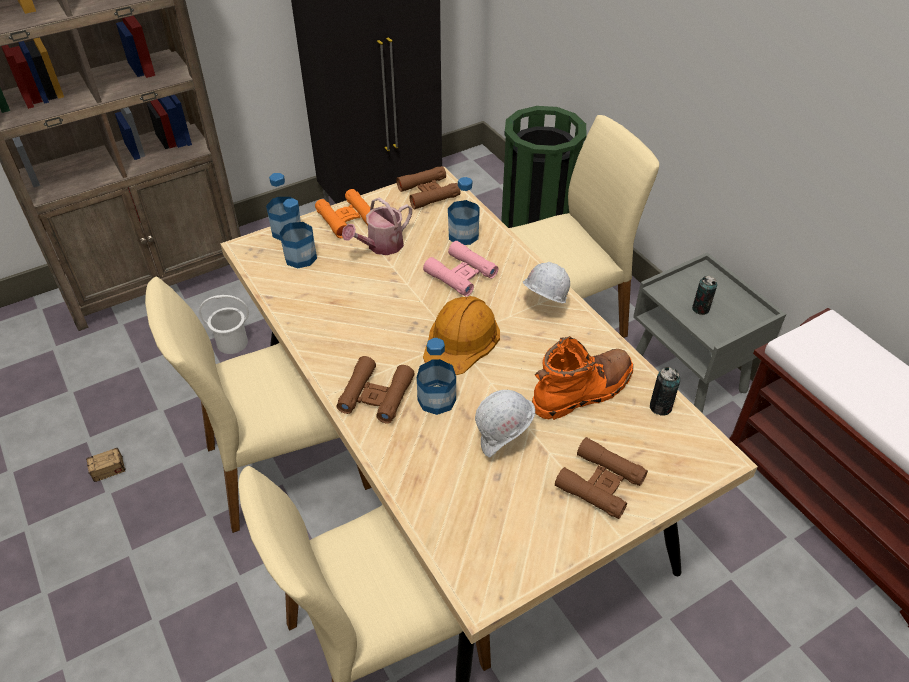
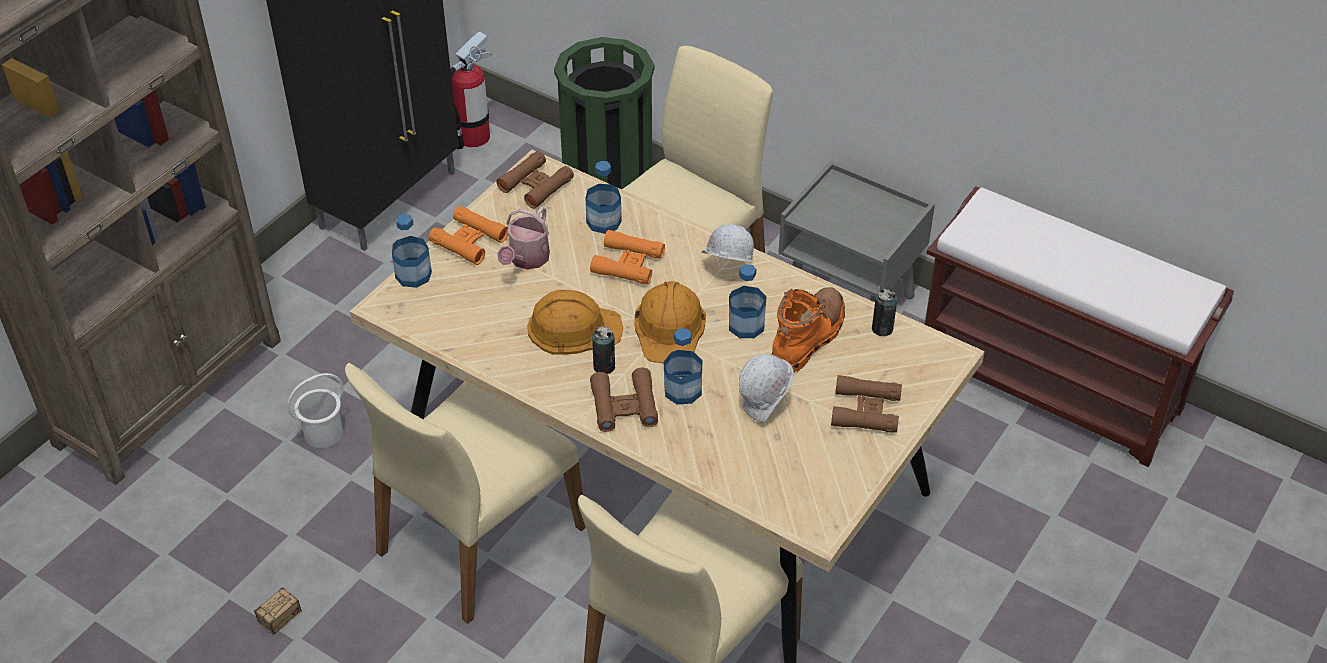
camera: 25 degrees left, 0 degrees up
(300, 257) = (450, 298): bottle -> bottle (746, 325)
(380, 312) = (574, 328): none -> orange hard hat
(461, 274) = (628, 263): pink binoculars -> orange binoculars
(464, 173) = (473, 137): none -> fire extinguisher
(700, 309) = (851, 224): can -> can (604, 367)

